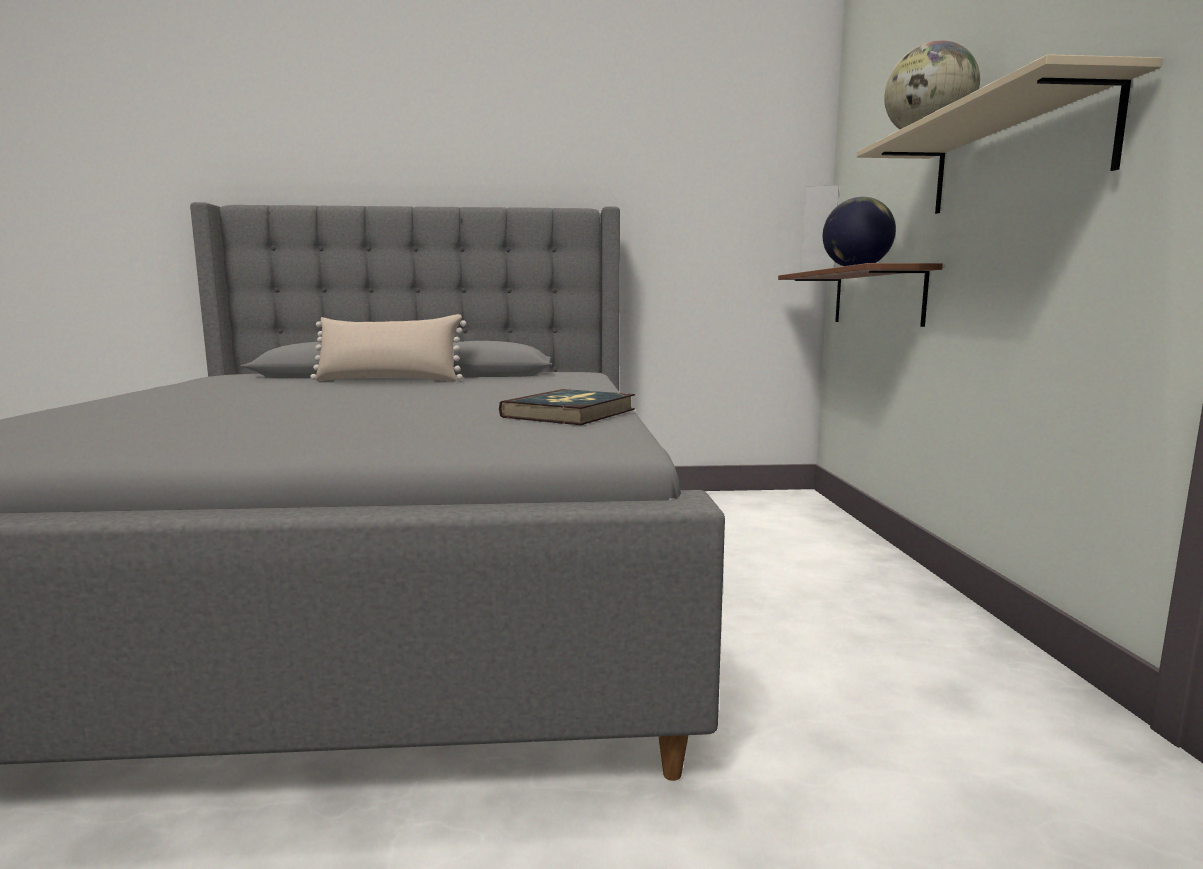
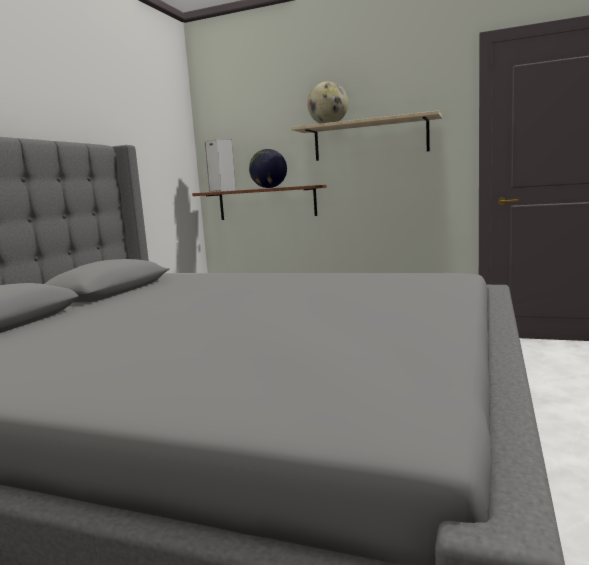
camera: 65 degrees left, 0 degrees up
(389, 380) = (100, 308): beige pillow -> none
(570, 413) = (359, 277): book -> none

